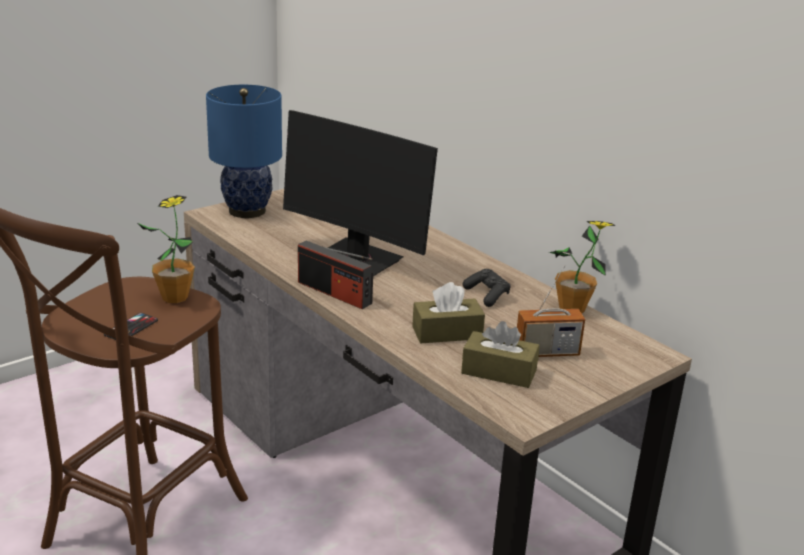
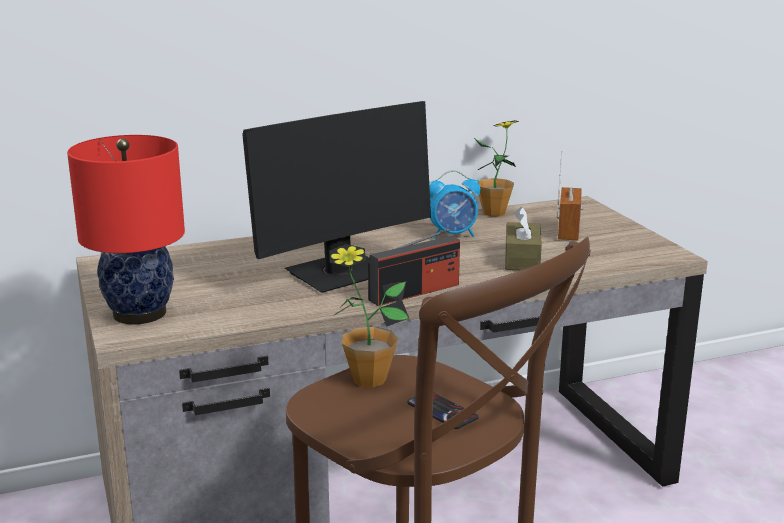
camera: 70 degrees left, 5 degrees down
(247, 211) = (139, 313): blue table lamp -> red table lamp
(487, 295) = (453, 235): black game controller -> alarm clock
(499, 372) = (598, 252): brown tissue box -> none

